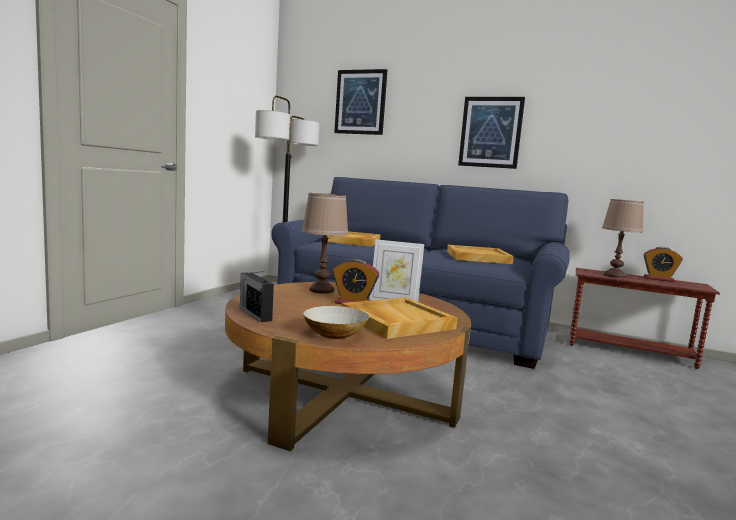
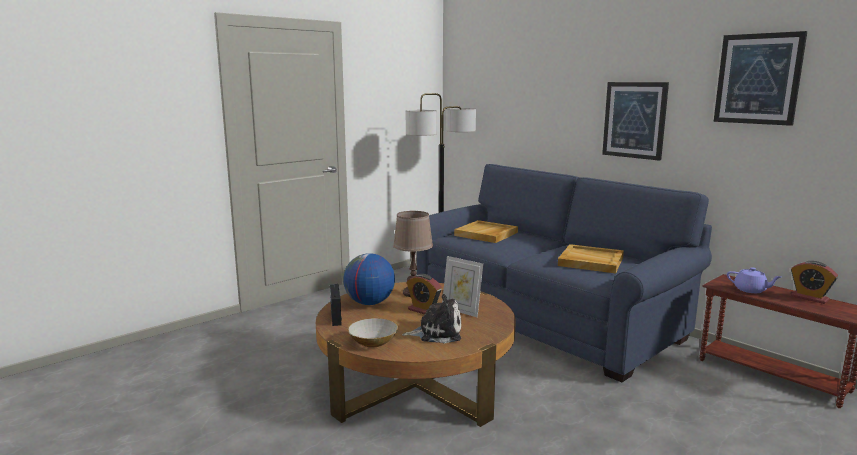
camera: 25 degrees right, 5 degrees up
(281, 300) = (369, 303): none -> globe
(360, 102) = (513, 87): picture -> picture (758, 79)
(396, 321) = (437, 333): beige tray -> plush toy
(614, 276) = (751, 290): brown table lamp -> purple teapot

